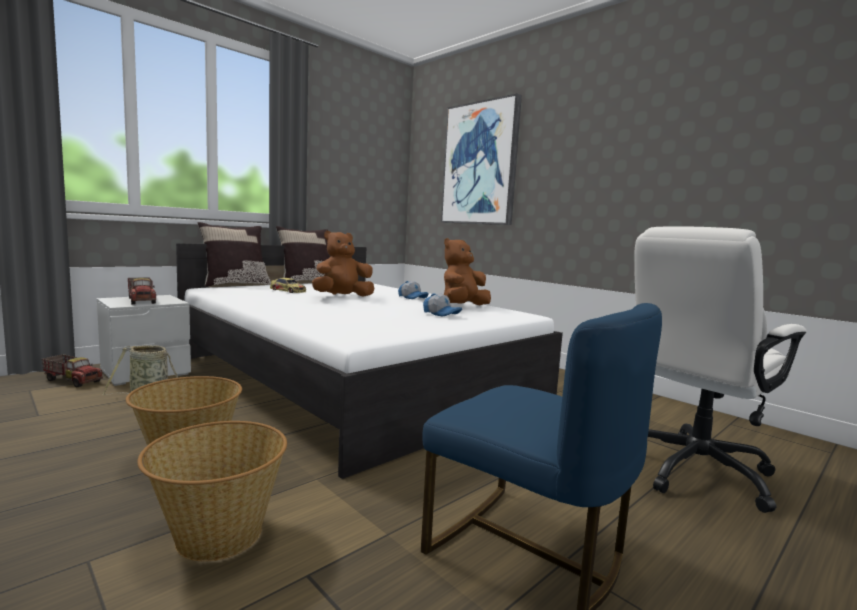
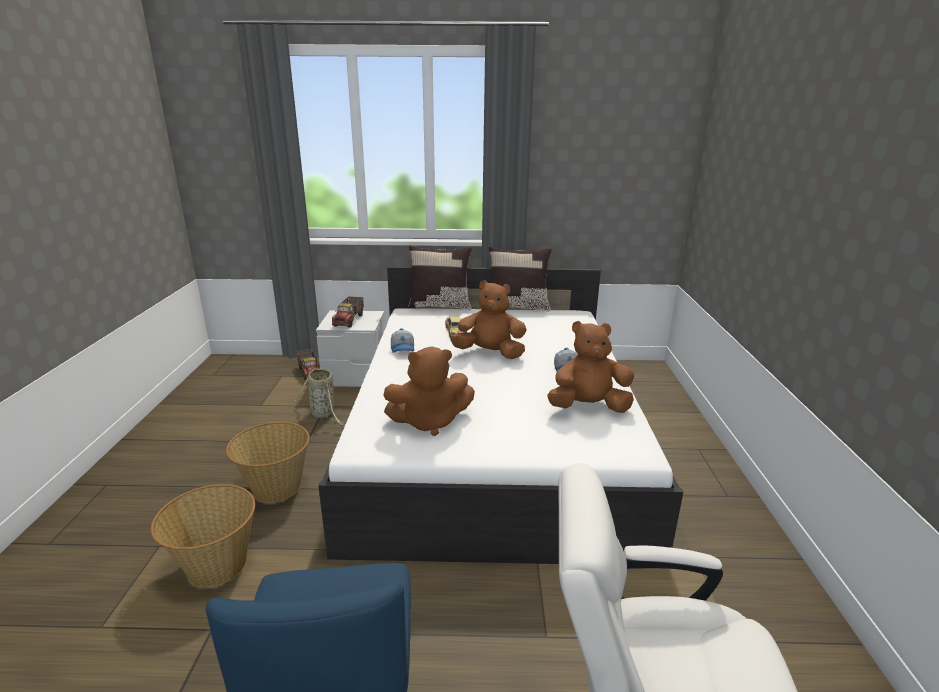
camera: 45 degrees right, 15 degrees up
(380, 322) = (429, 422): none -> brown plush toy
(441, 314) = (523, 421): cap -> cap (403, 348)
(480, 164) = (755, 175): picture -> none

